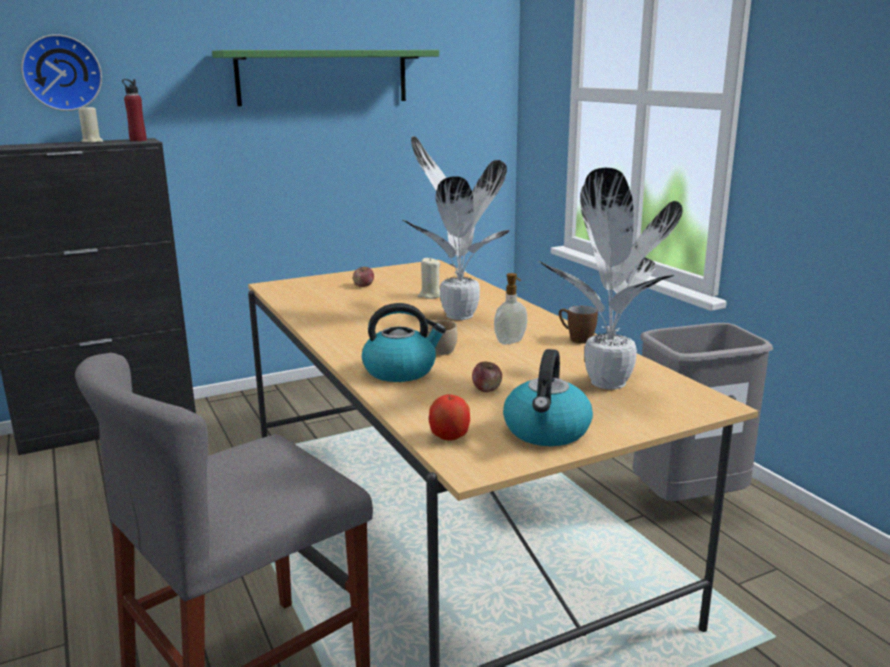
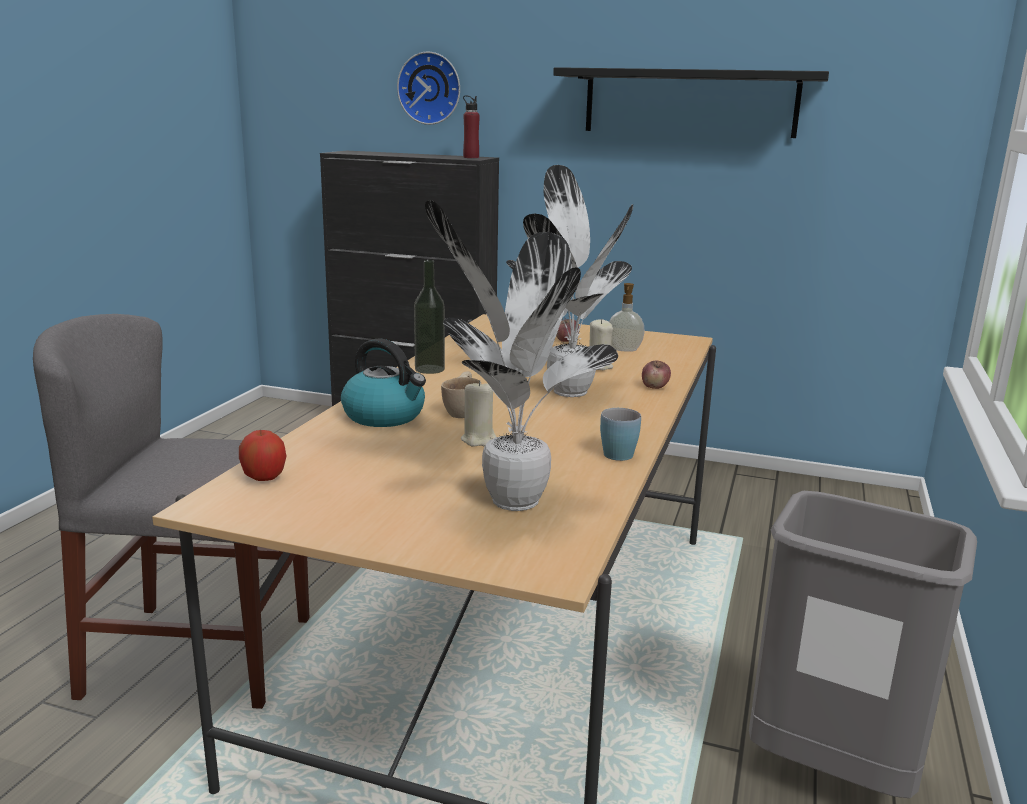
camera: 45 degrees right, 0 degrees up
(92, 142) = (436, 155): beige candle -> beige candle (479, 440)
(323, 77) = (690, 103): green shelf -> black shelf
(333, 332) = (429, 369): none -> bottle
(487, 389) = (399, 457): apple -> apple (655, 387)
(511, 342) = (543, 430): soap dispenser -> soap dispenser (624, 350)
(547, 431) = (336, 510): kettle -> none
(576, 338) = (616, 451): brown mug -> blue mug

